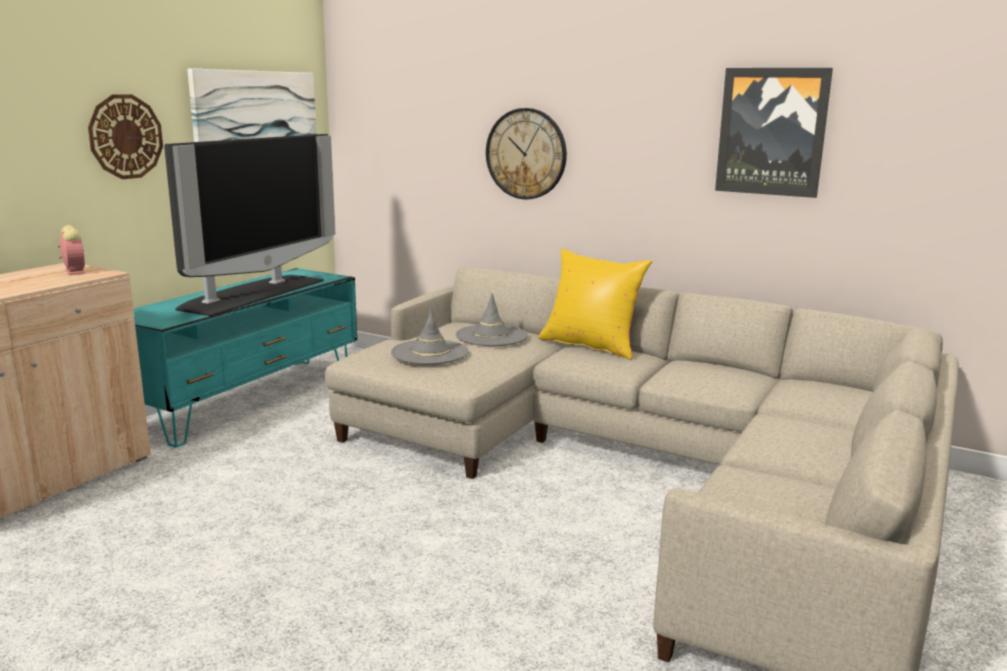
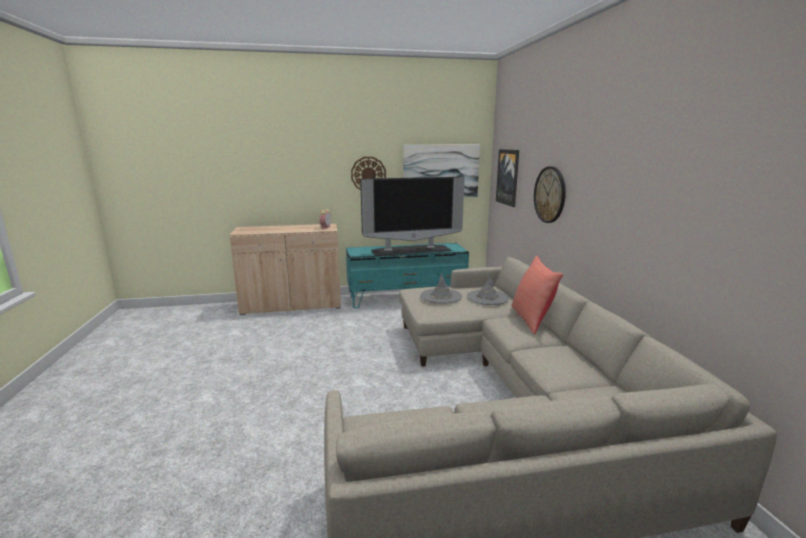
camera: 50 degrees right, 0 degrees up
(591, 345) = (531, 319): yellow pillow -> red pillow
(771, 132) = (668, 192): picture -> picture (508, 177)

